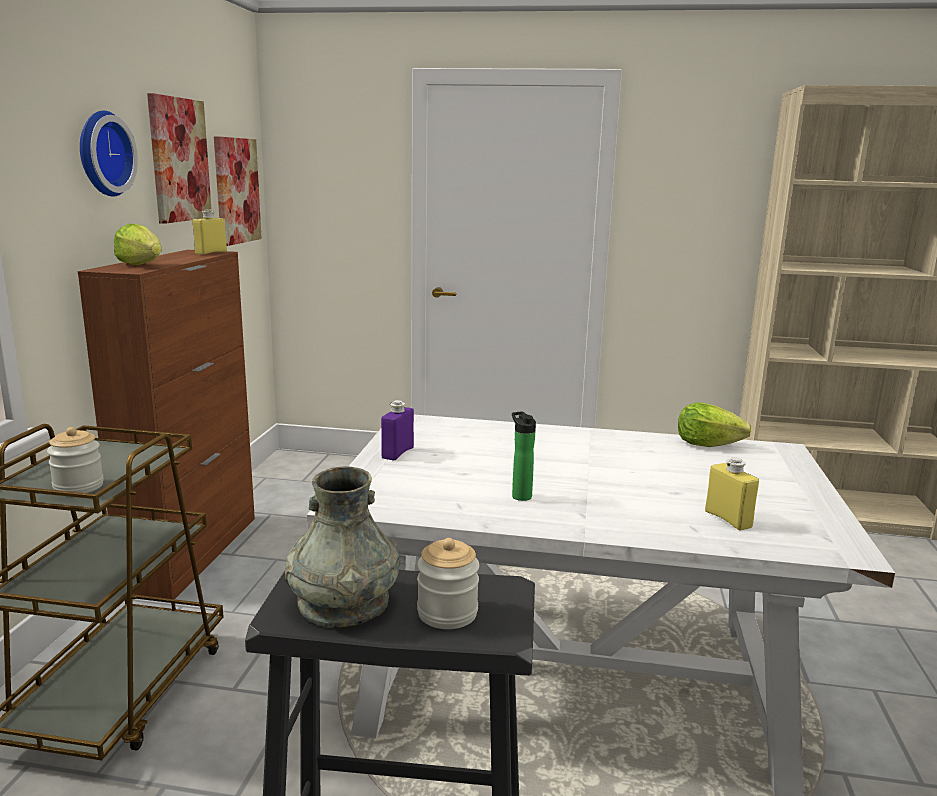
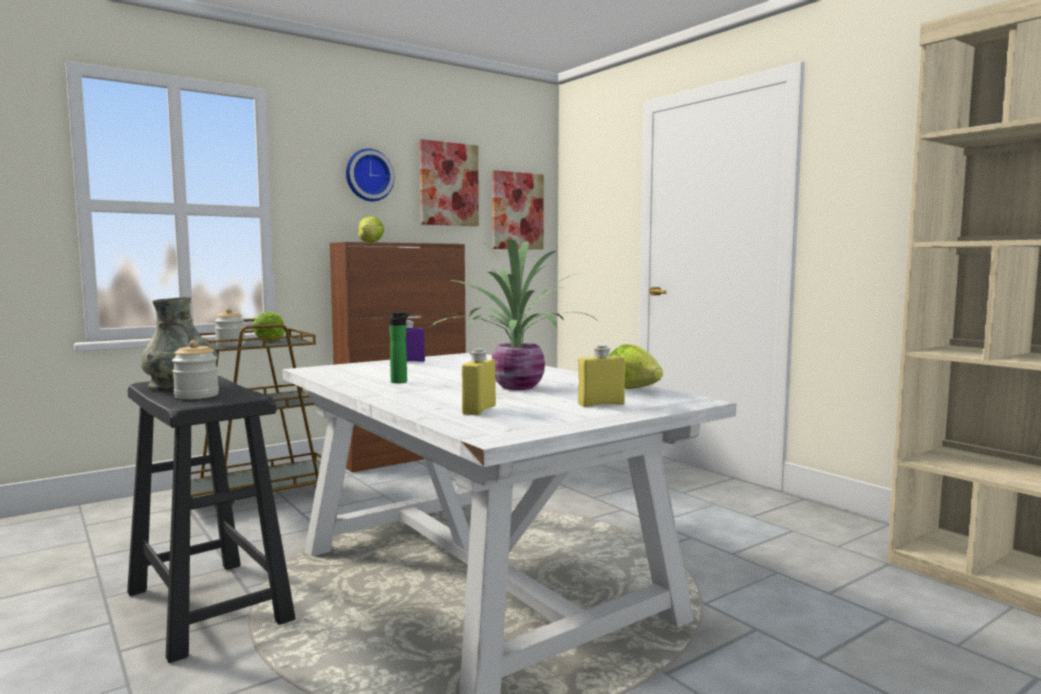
camera: 45 degrees right, 10 degrees down
(103, 458) = (270, 341): none -> lettuce
(211, 253) = (443, 243): yellow bottle -> yellow bottle (601, 404)
(632, 470) = (514, 387): none -> potted plant

